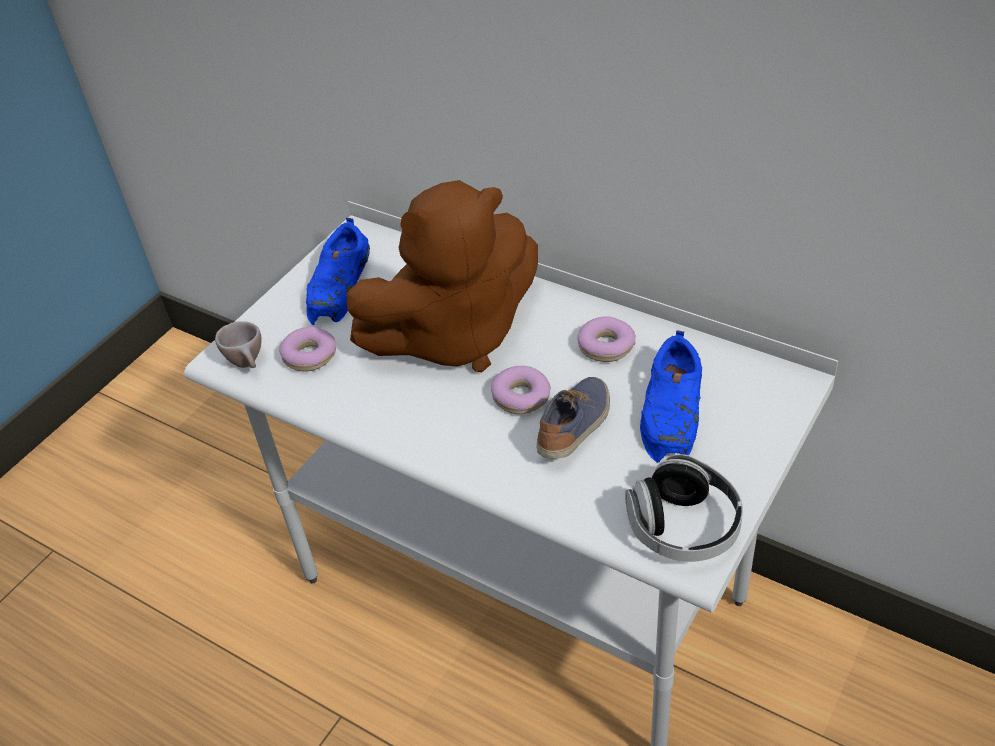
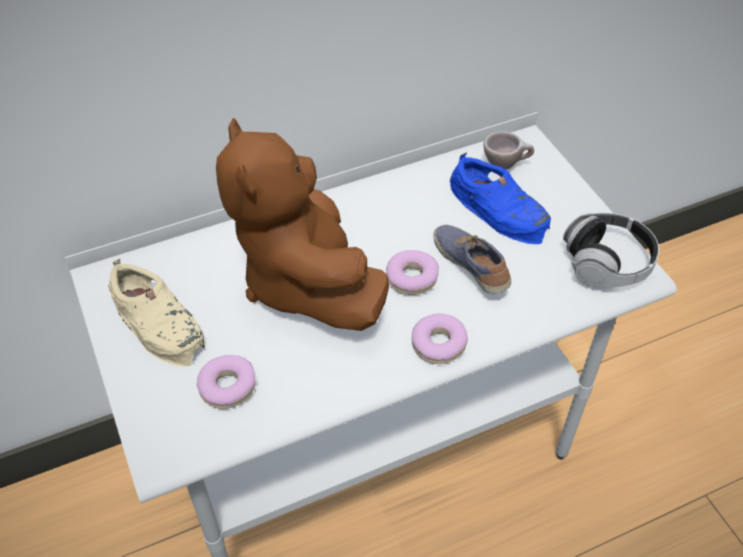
camera: 60 degrees left, 5 degrees up
(248, 364) = (189, 437): beige cup -> beige cup (505, 165)
(340, 285) = (158, 322): blue shoe -> beige shoe
(454, 336) = (305, 281): brown plush toy -> brown plush toy turned 150 degrees clockwise
(606, 346) = (405, 206): donut -> donut (438, 344)

